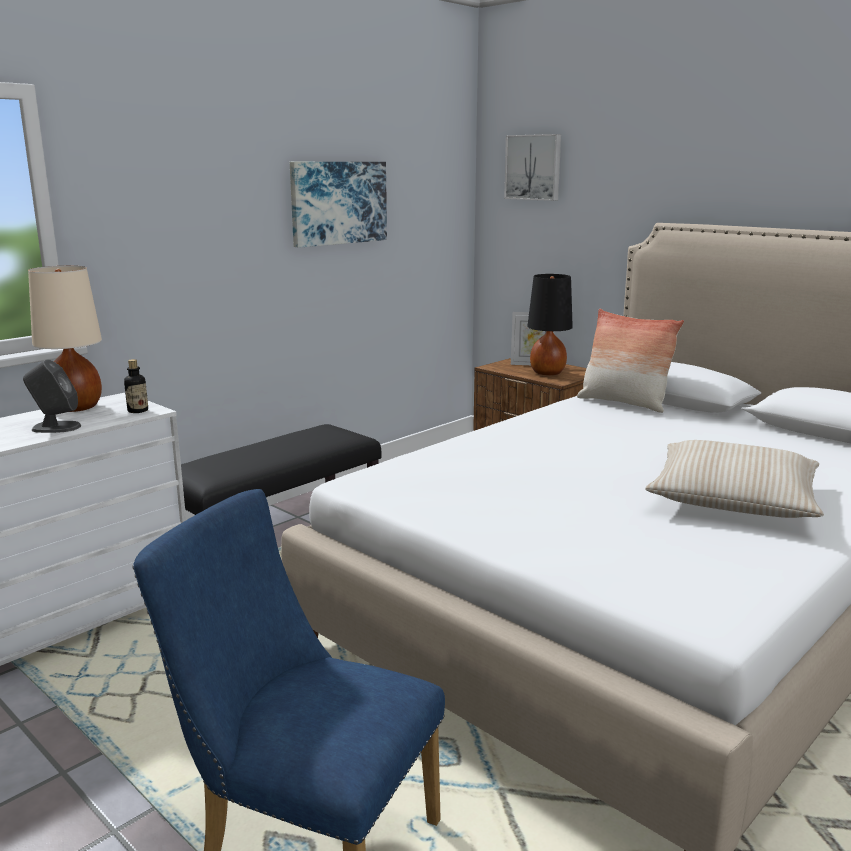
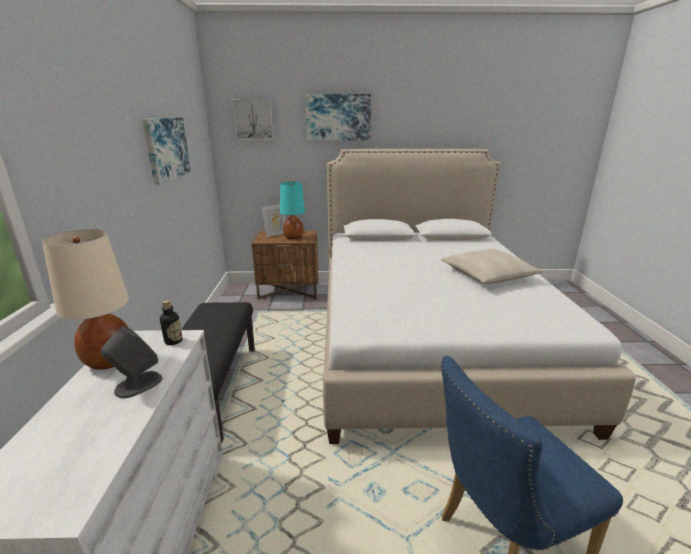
camera: 45 degrees left, 5 degrees up
(547, 373) = (293, 237): black table lamp -> turquoise table lamp
(623, 403) = (364, 244): pillow -> none
(664, 163) = (338, 117): none -> picture

